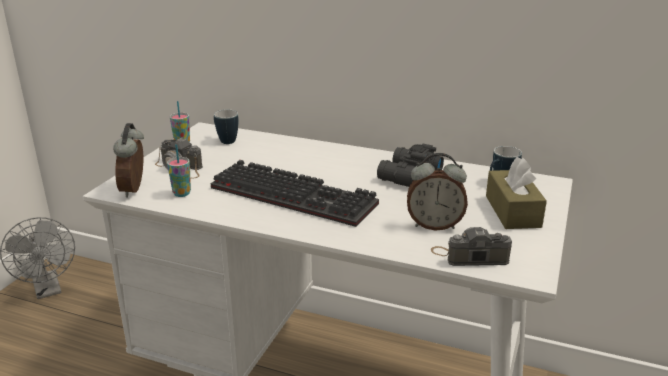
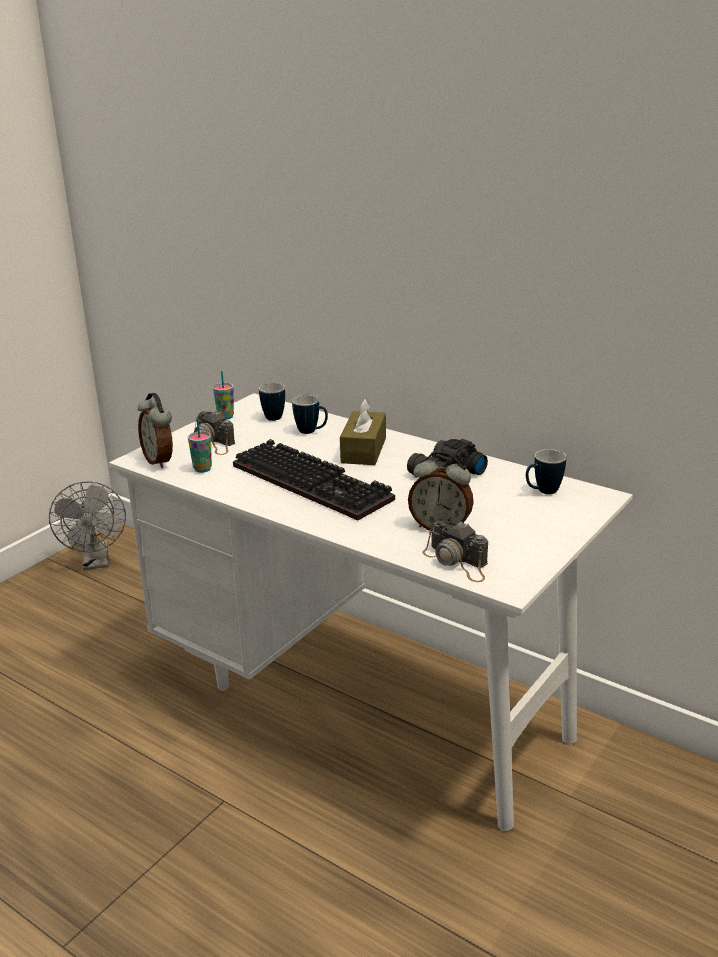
camera: 15 degrees right, 0 degrees up
(135, 189) = (160, 461): alarm clock -> alarm clock turned 45 degrees counterclockwise
(269, 151) = (311, 432): none -> mug
(470, 255) = (457, 562): camera -> camera turned 150 degrees counterclockwise
(512, 211) = (535, 522): brown tissue box -> brown tissue box (363, 450)

